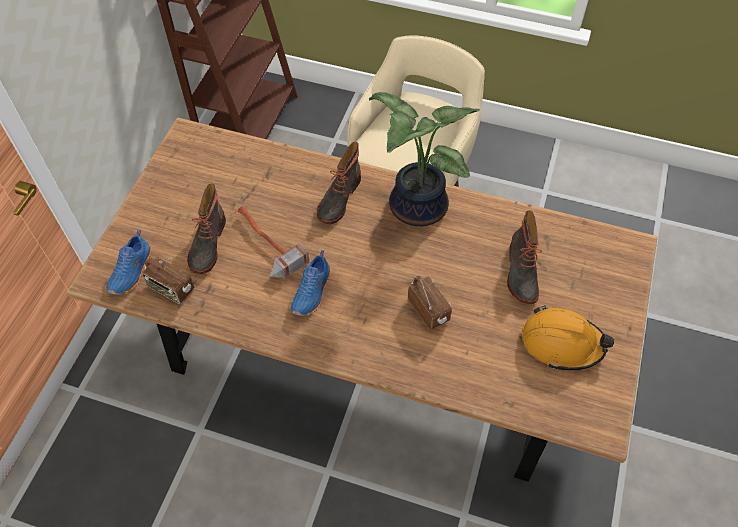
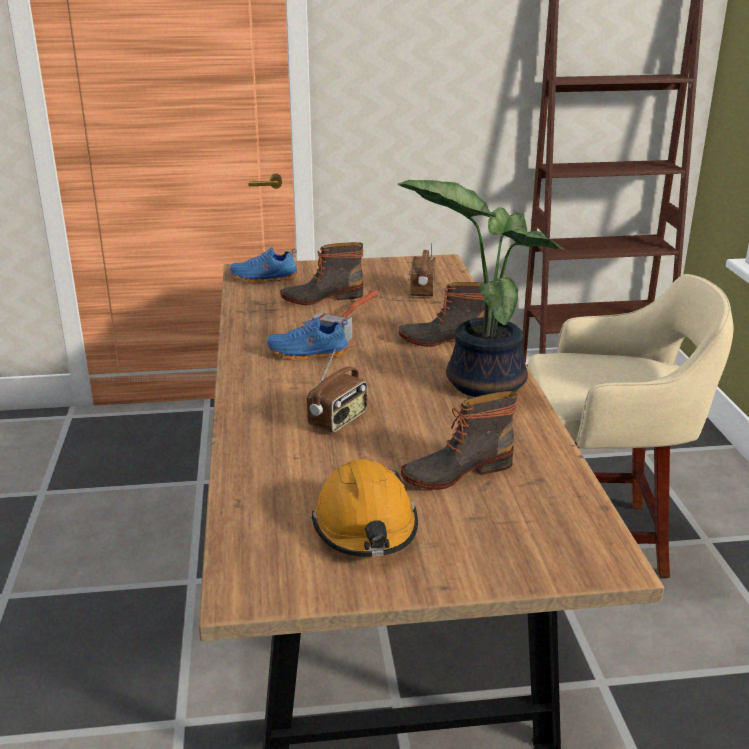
camera: 65 degrees right, 30 degrees down
(171, 289) = (258, 296): radio -> radio (421, 290)

